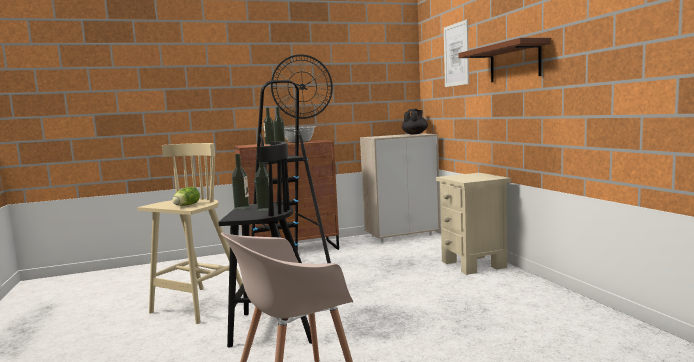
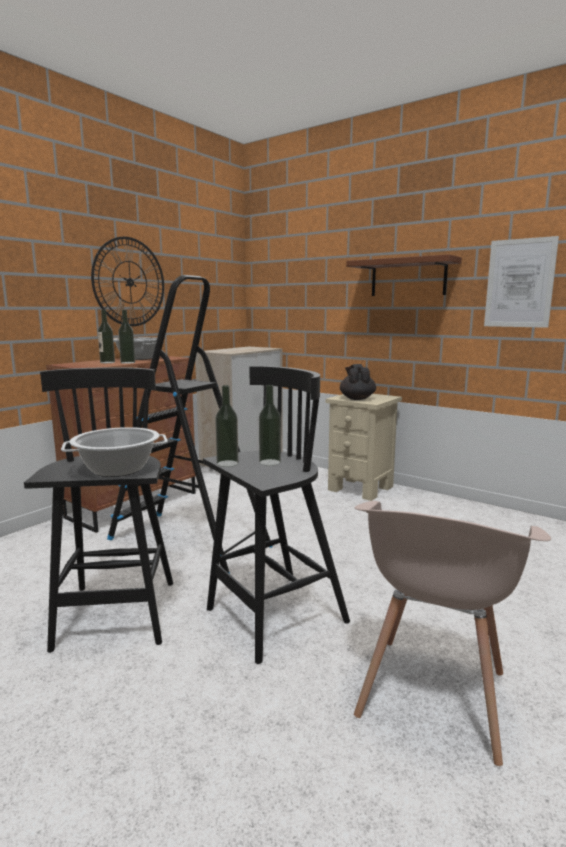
camera: 35 degrees left, 5 degrees up
(185, 205) = (118, 469): lettuce -> cooking pot
(197, 306) = (116, 616): beige stool -> black stool
(415, 134) = (252, 347): black teapot -> black teapot (357, 398)
(456, 54) = (315, 260): picture -> picture (519, 283)

